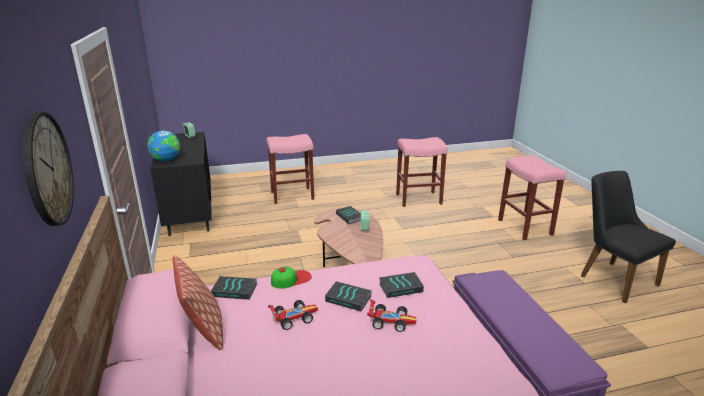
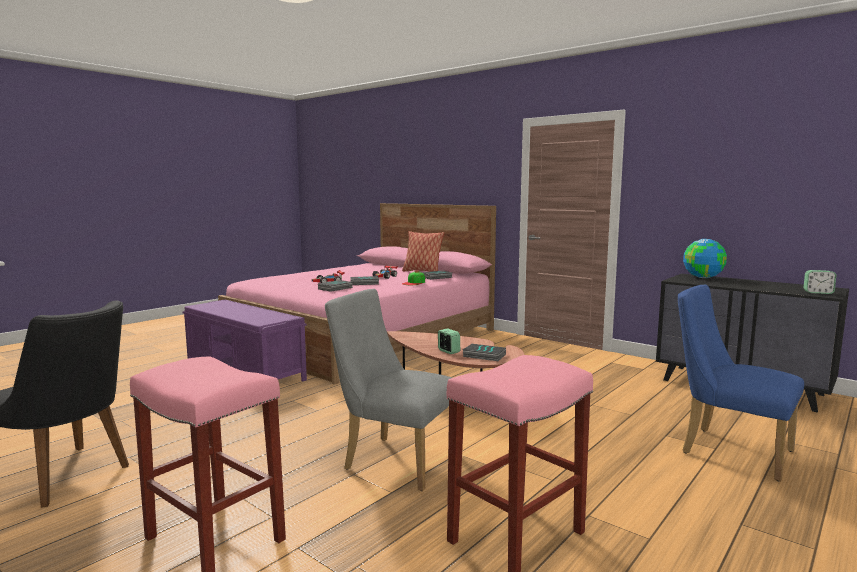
camera: 145 degrees right, 15 degrees down
(47, 169) = (447, 165): wall clock -> none
(291, 195) = (728, 450): pink stool -> blue chair
(435, 234) = (394, 460): none -> grey chair

